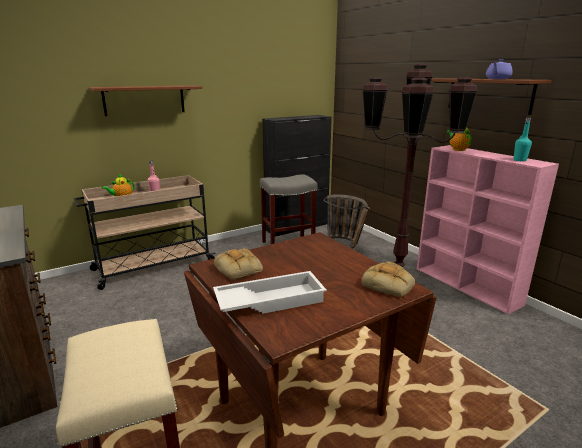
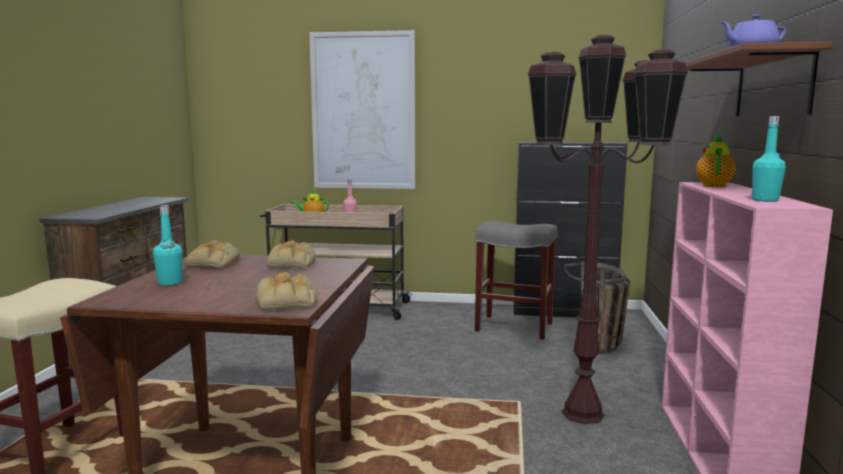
camera: 40 degrees right, 10 degrees down
(144, 100) = (363, 111): brown shelf -> picture
(270, 300) = (170, 283): white tray -> turquoise bottle
(292, 251) = (292, 263): none -> bread

